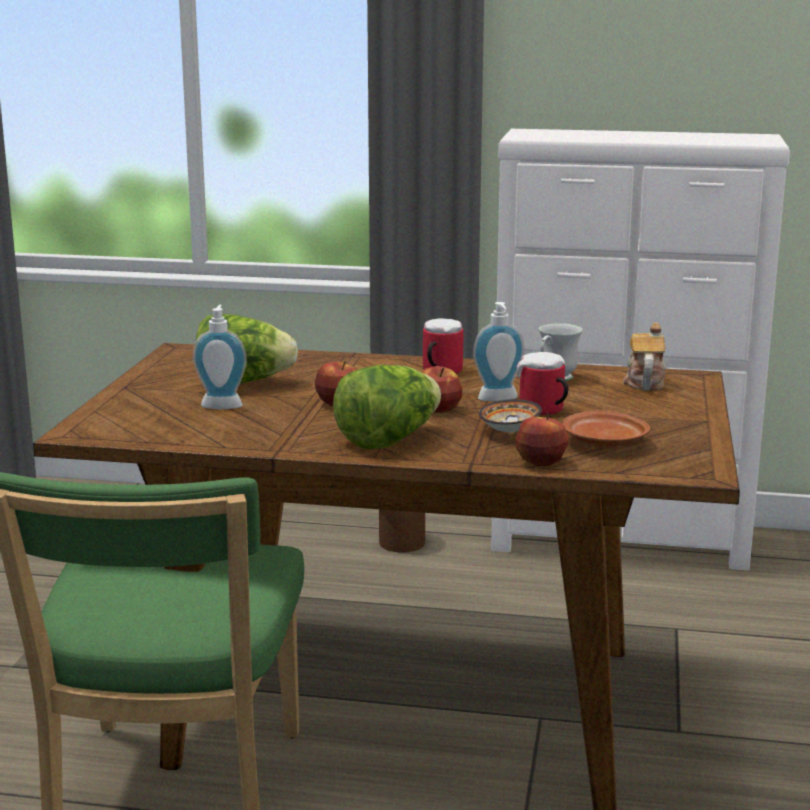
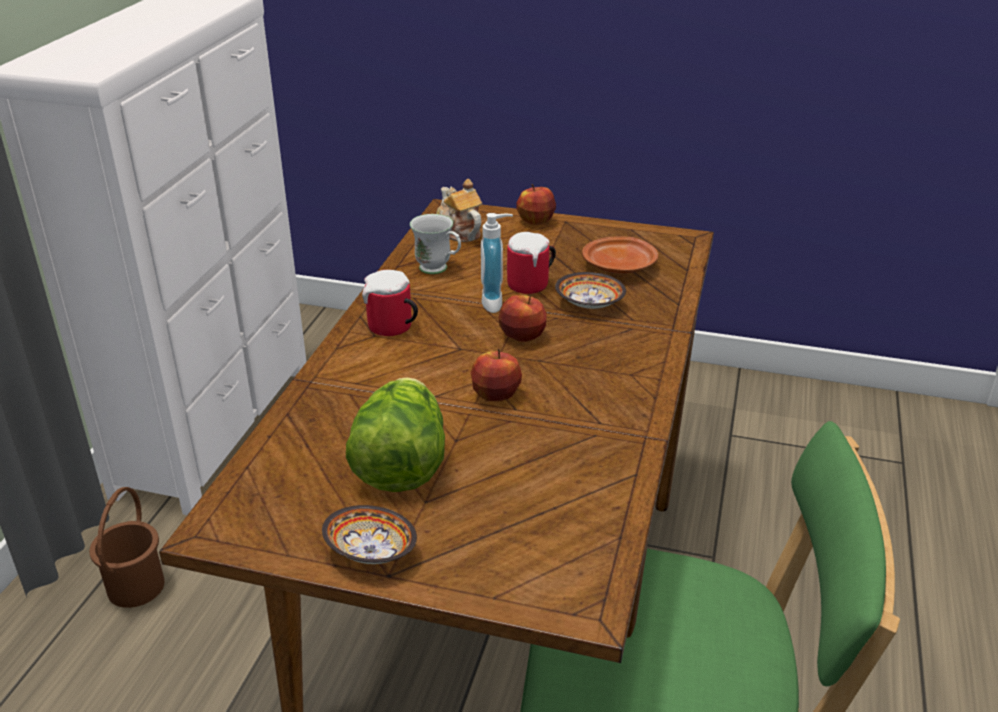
camera: 85 degrees left, 15 degrees up
(147, 382) = (371, 553): none -> bowl
(222, 404) = (484, 479): soap dispenser -> none
(388, 440) = (614, 368): lettuce -> none
(540, 463) = (669, 298): apple -> apple (536, 221)
(644, 382) = (458, 232): teapot -> teapot turned 45 degrees clockwise

